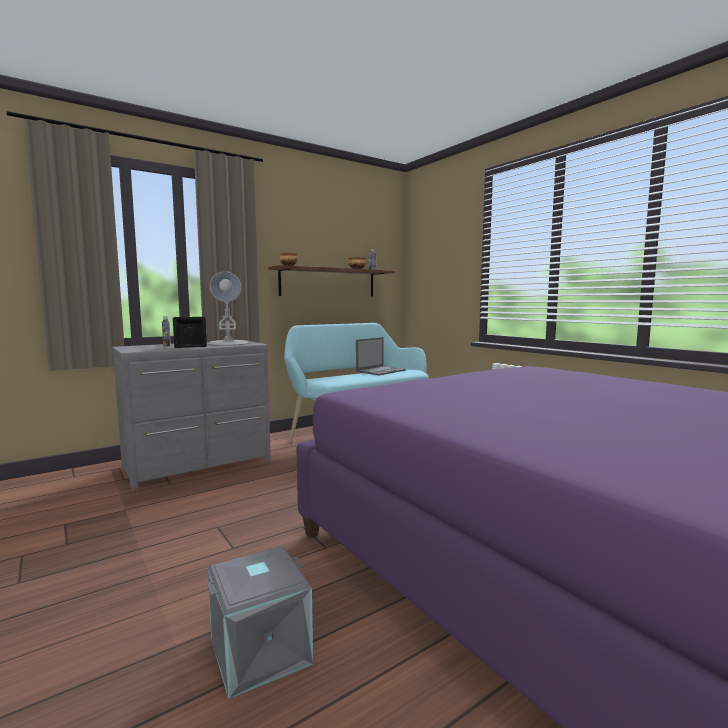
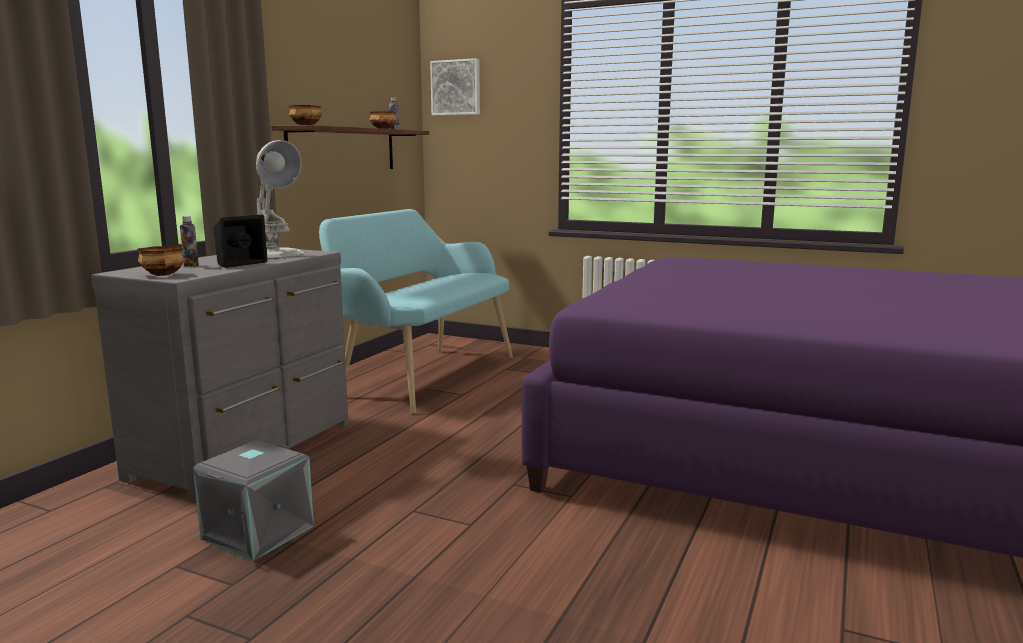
camera: 30 degrees left, 5 degrees up
(134, 349) = (163, 275): none -> bowl
(260, 653) = (647, 593): grey storage box -> grey storage box (258, 533)
(381, 371) = (446, 278): laptop -> none
(422, 241) = (456, 87): none -> picture

